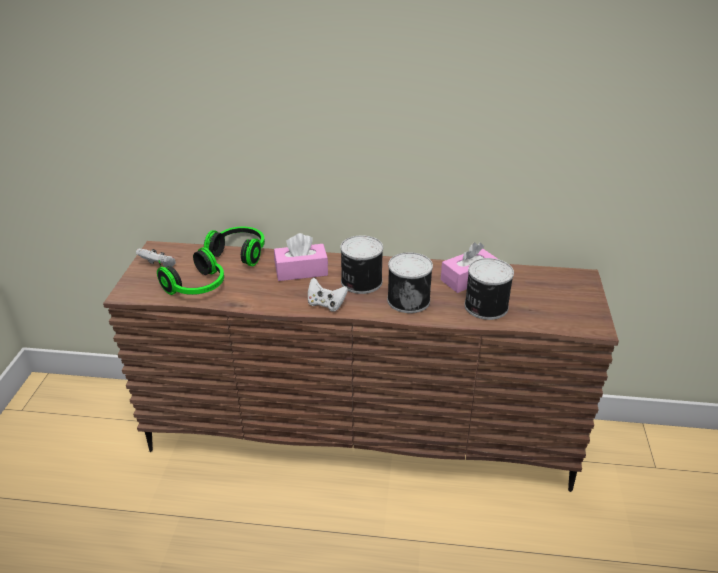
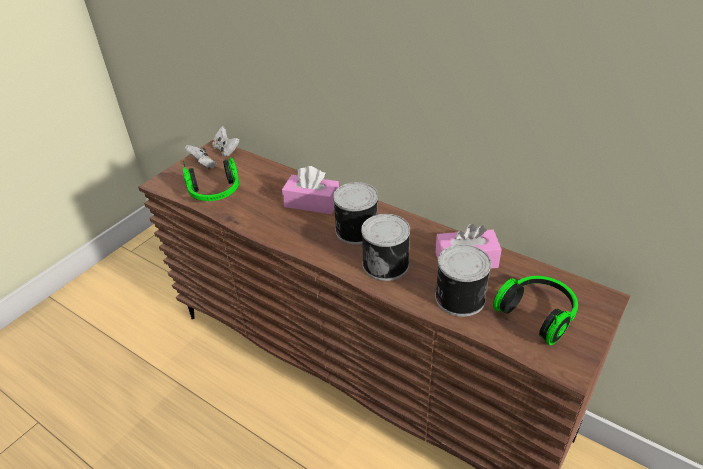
camera: 30 degrees right, 5 degrees up
(240, 253) = (275, 170): headphones -> headphones (538, 314)
(326, 304) = (305, 244): white game controller -> white game controller (226, 150)

